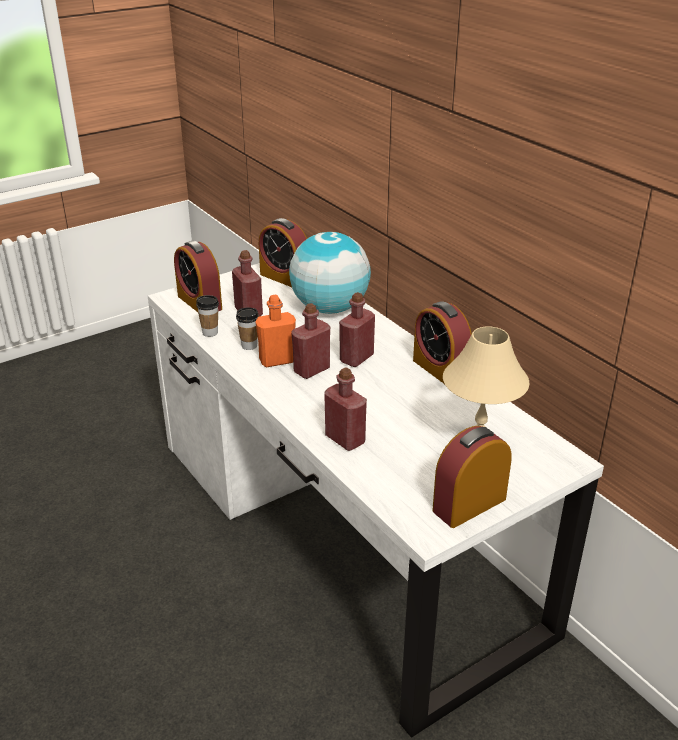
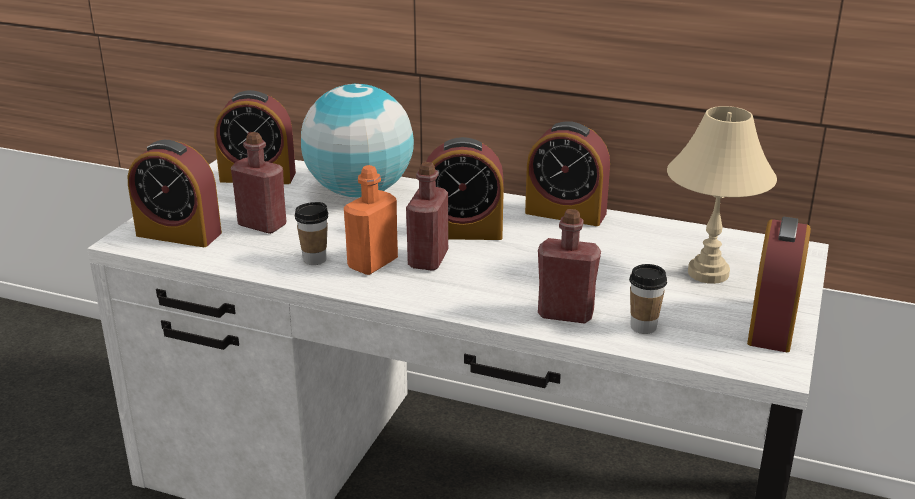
camera: 35 degrees left, 5 degrees down
(210, 333) = (241, 262): cup -> cup (643, 327)
(356, 358) = (462, 231): red bottle -> alarm clock

